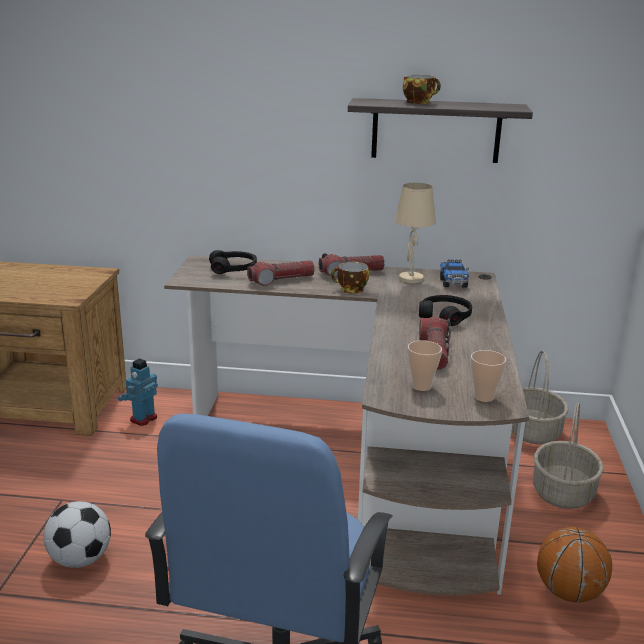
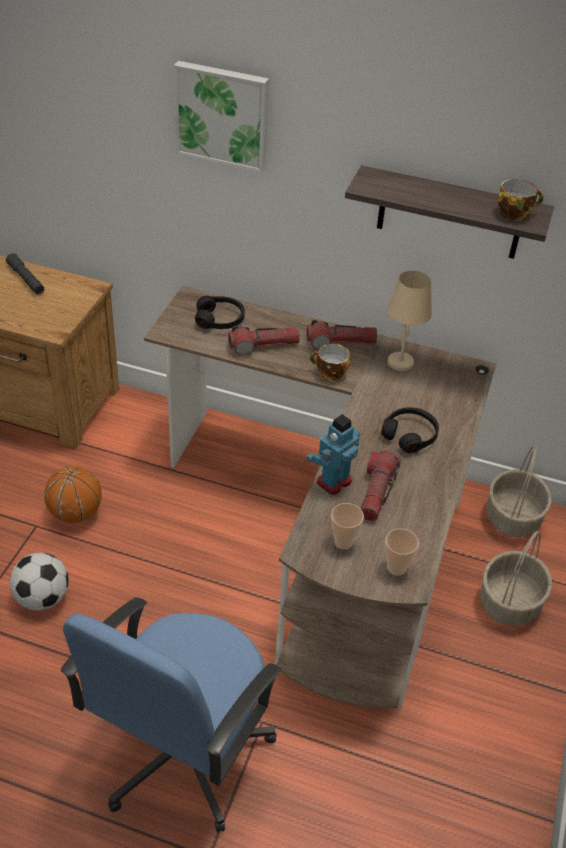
camera: 10 degrees right, 20 degrees up
(32, 272) = (26, 279): none -> grey flashlight
(143, 419) = (127, 434): toy robot -> toy robot (333, 481)
(222, 73) = (222, 115): none -> picture
(419, 102) = (430, 190): cup -> cup (514, 213)
(453, 283) = (442, 377): toy truck -> none
(568, 592) = (464, 718): basketball -> basketball (75, 513)

